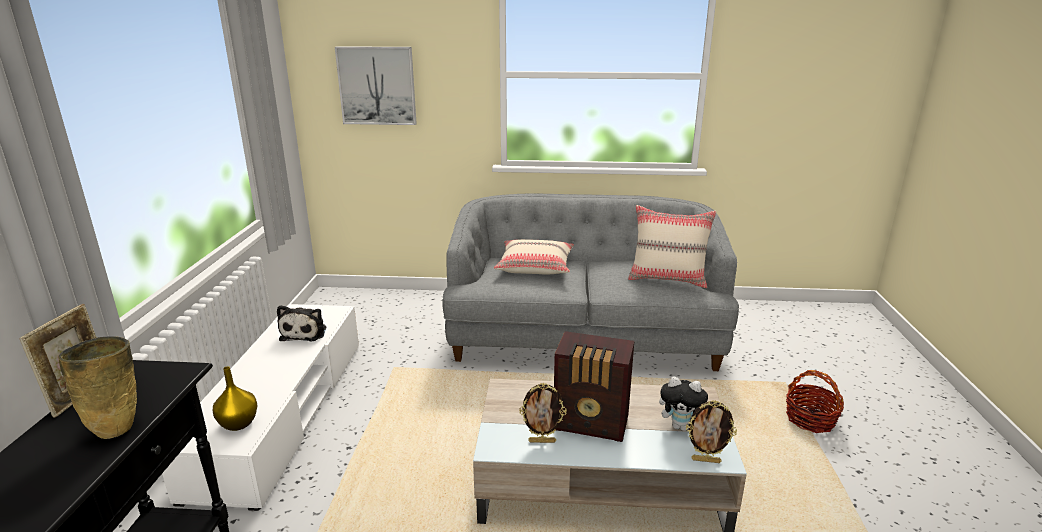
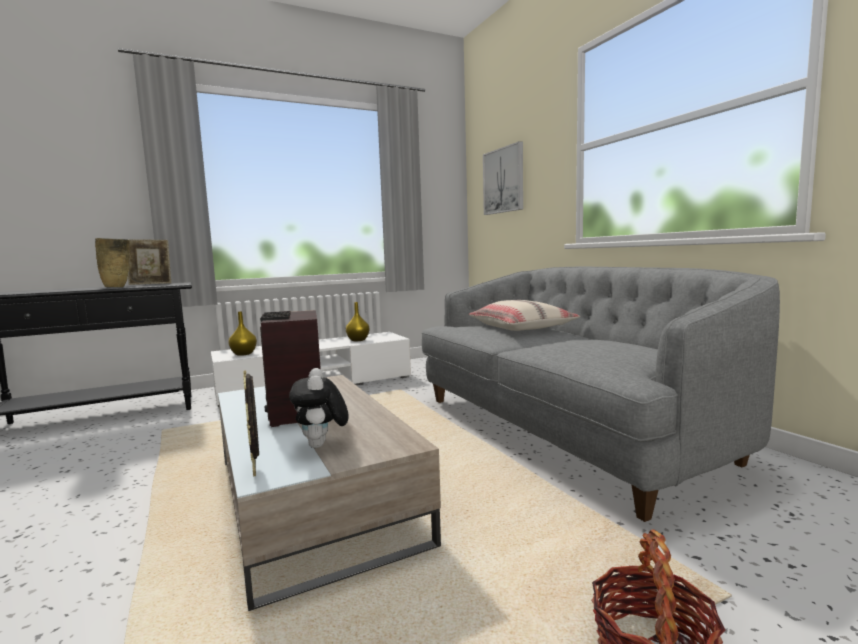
camera: 60 degrees right, 15 degrees down
(305, 332) = (358, 340): plush toy -> yellow vase
(542, 441) = (255, 403): picture frame -> none
(668, 279) = (612, 354): beige pillow -> none

